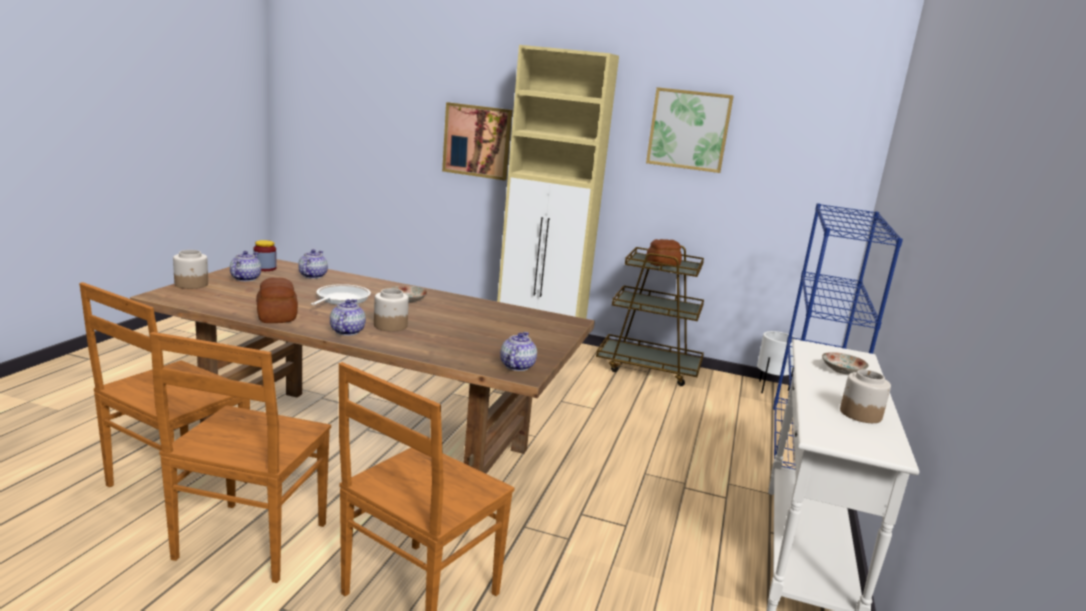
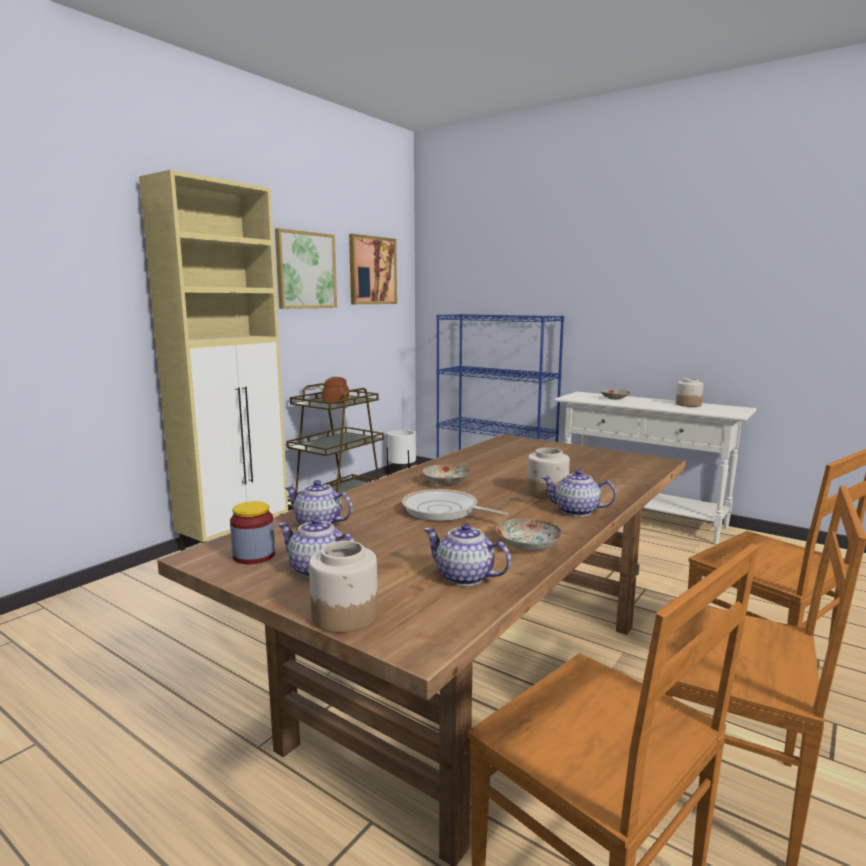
camera: 70 degrees left, 5 degrees down
(276, 316) = (529, 546): bread -> plate
(477, 141) = (77, 313): picture -> picture (372, 270)
(516, 366) = (641, 461): teapot -> teapot (465, 577)

